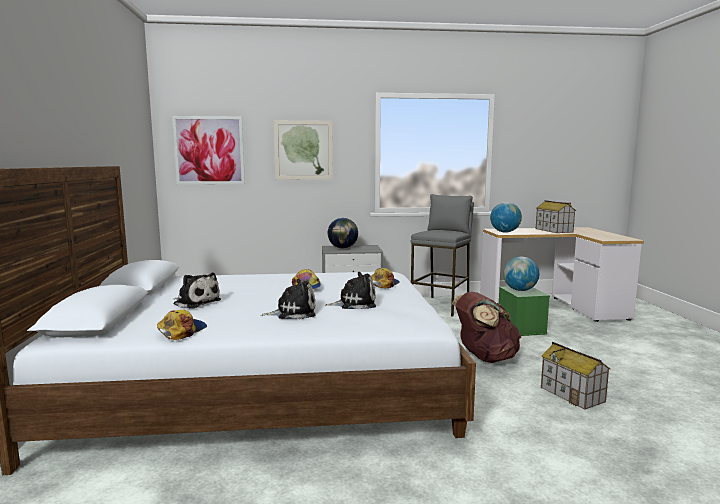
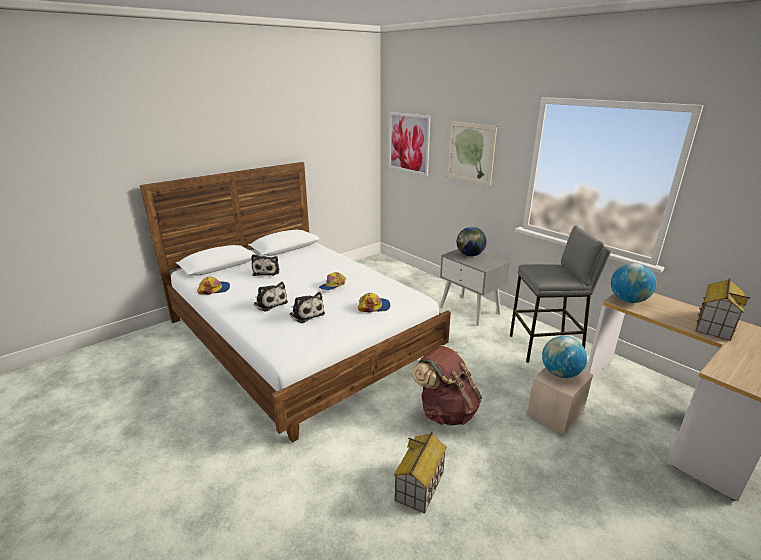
camera: 55 degrees right, 15 degrees up
(520, 328) = (555, 412): green storage box -> beige storage box

